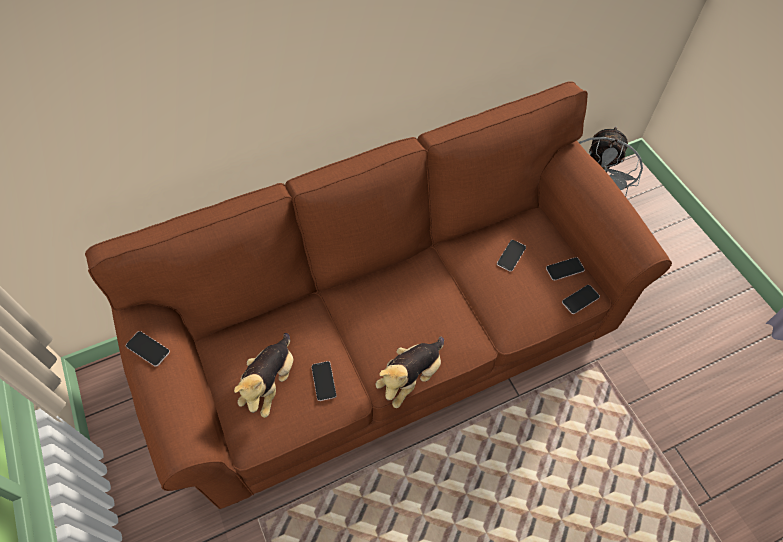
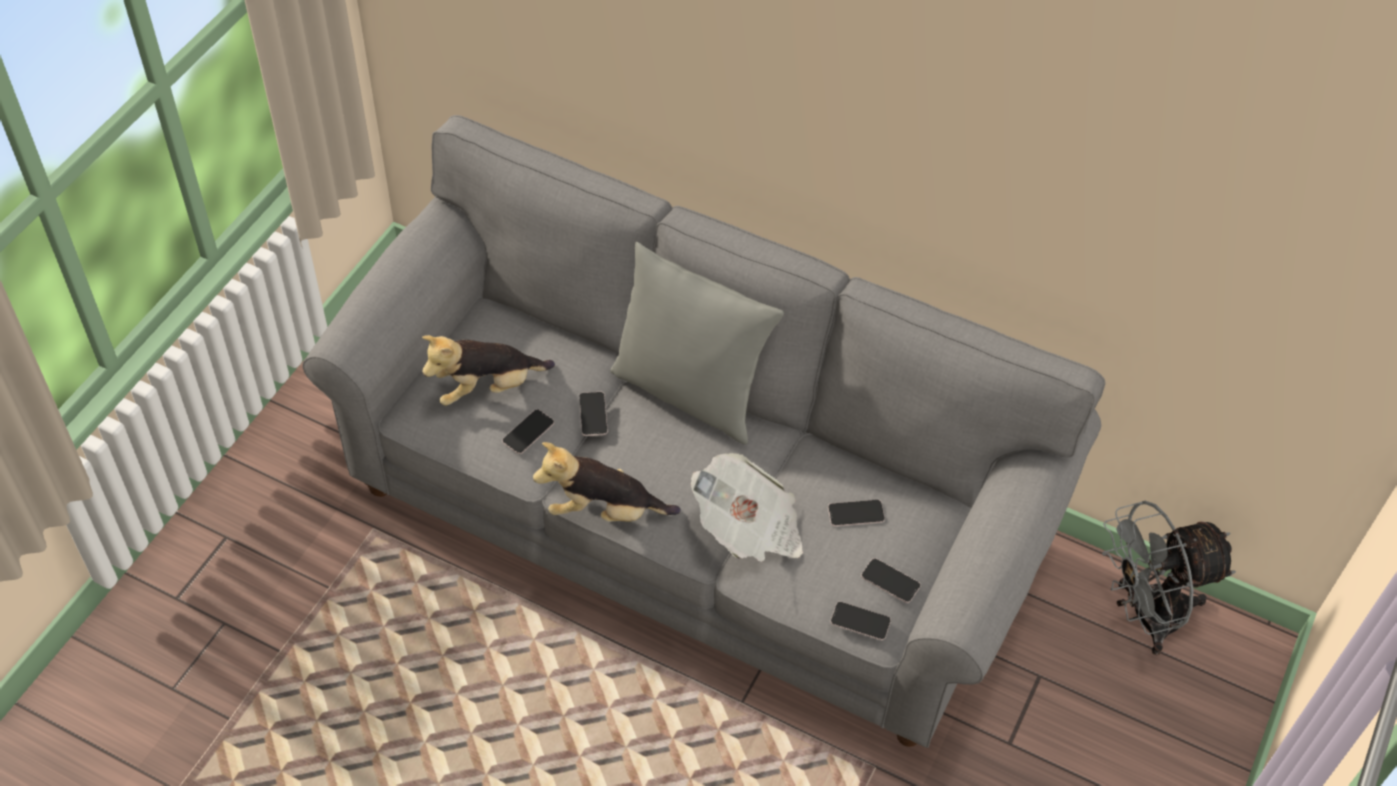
camera: 50 degrees right, 5 degrees down
(148, 349) = (415, 247): phone -> phone (593, 414)
(365, 279) = (689, 392): none -> grey pillow
(391, 341) = (693, 517): brown sofa -> grey sofa
(483, 311) = (748, 528): none -> newspaper

